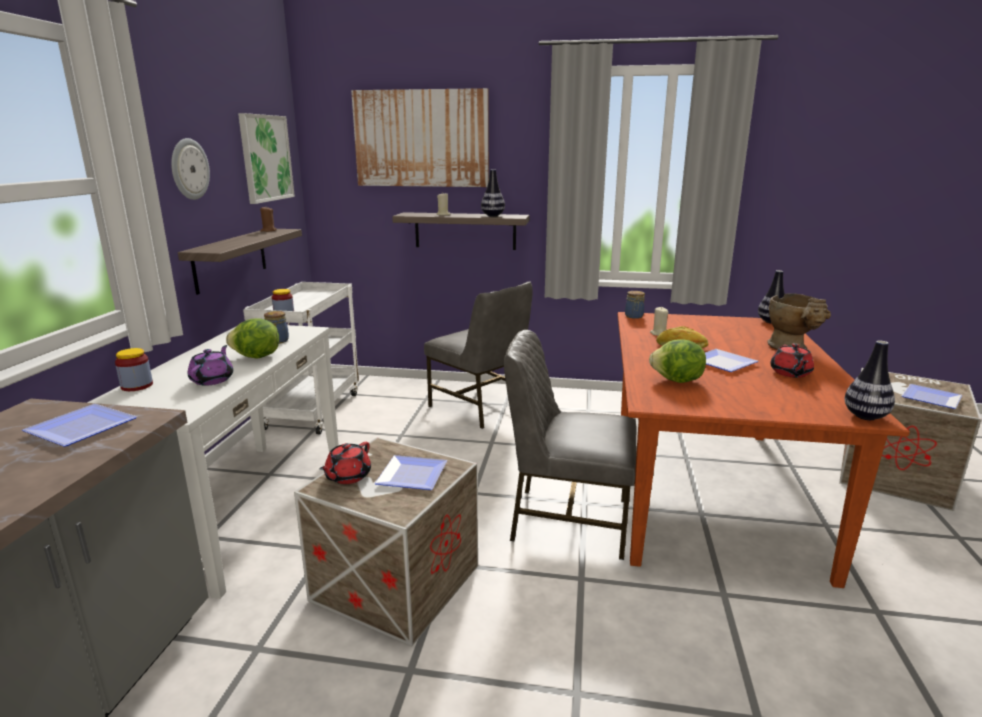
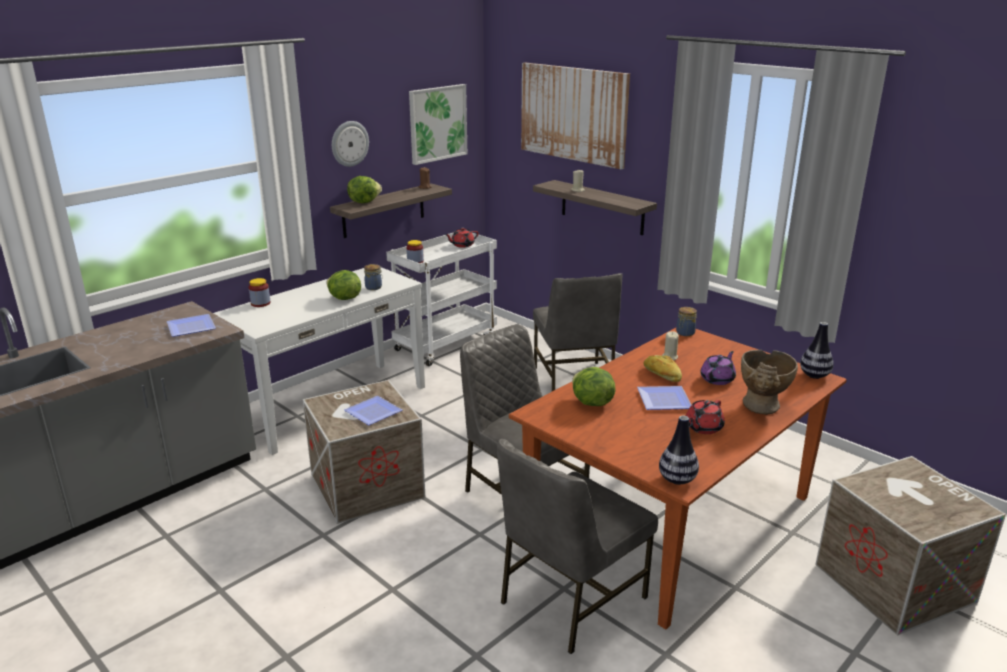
camera: 35 degrees right, 5 degrees up
(213, 380) = (300, 310): purple teapot -> purple teapot (717, 379)
(218, 245) = (364, 202): none -> lettuce
(347, 476) = (339, 400): red teapot -> red teapot (462, 245)
(493, 216) = (616, 199): vase -> none
(743, 602) = (570, 599): none -> grey chair
(933, 398) = (916, 509): plate -> none

